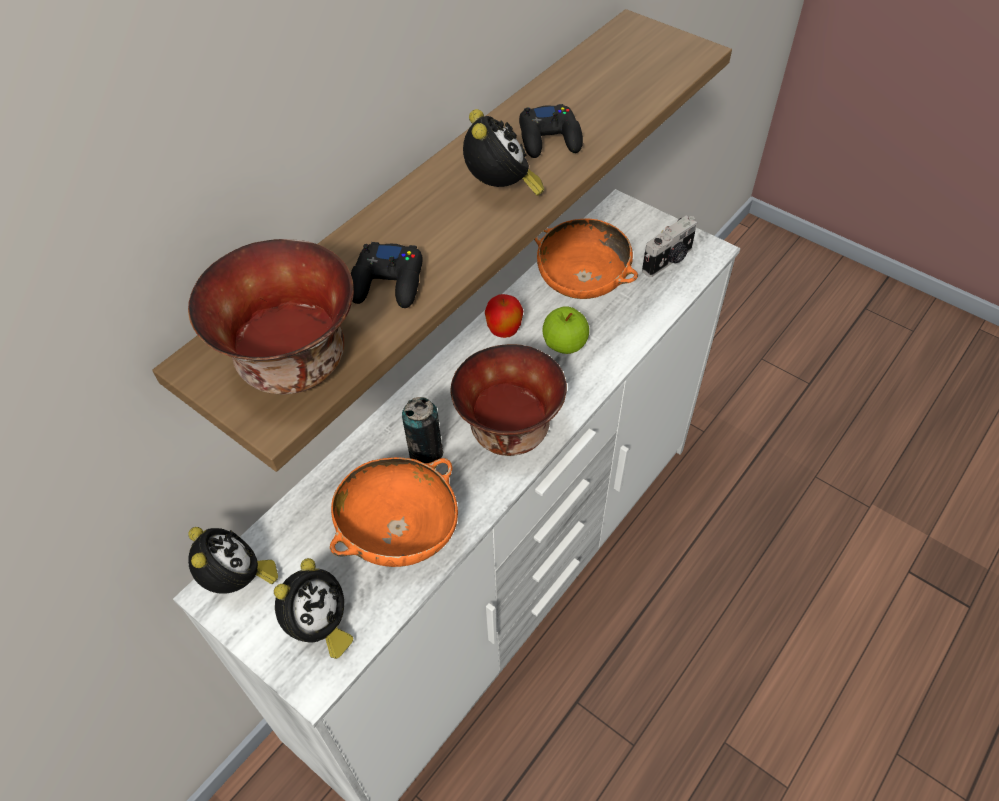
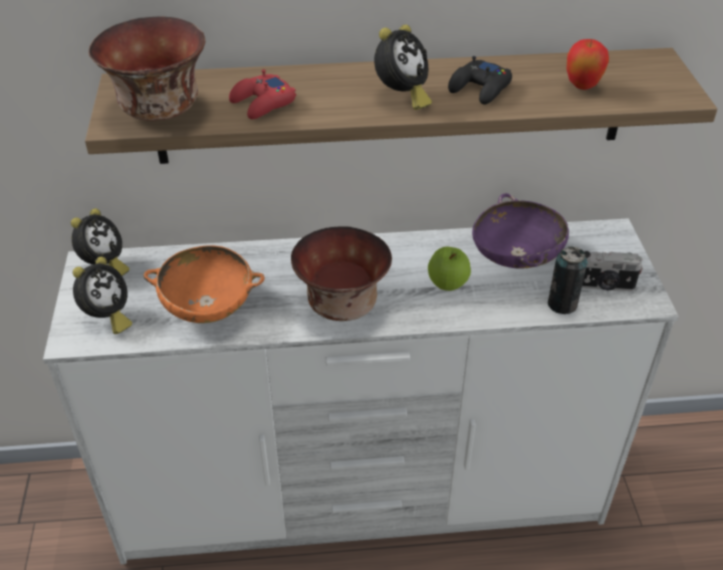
camera: 45 degrees right, 10 degrees down
(319, 626) = (107, 318): alarm clock -> alarm clock turned 45 degrees counterclockwise
(388, 283) = (262, 103): black game controller -> red game controller
(426, 453) = (277, 280): can -> can (562, 304)
(504, 332) = (418, 250): apple -> apple (582, 86)
(582, 281) = (516, 257): orange bowl -> purple bowl

